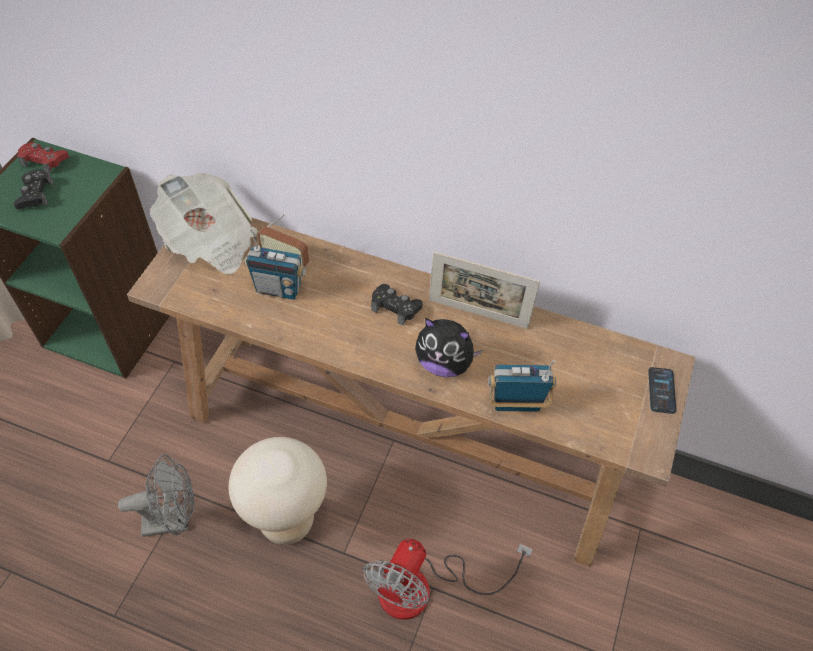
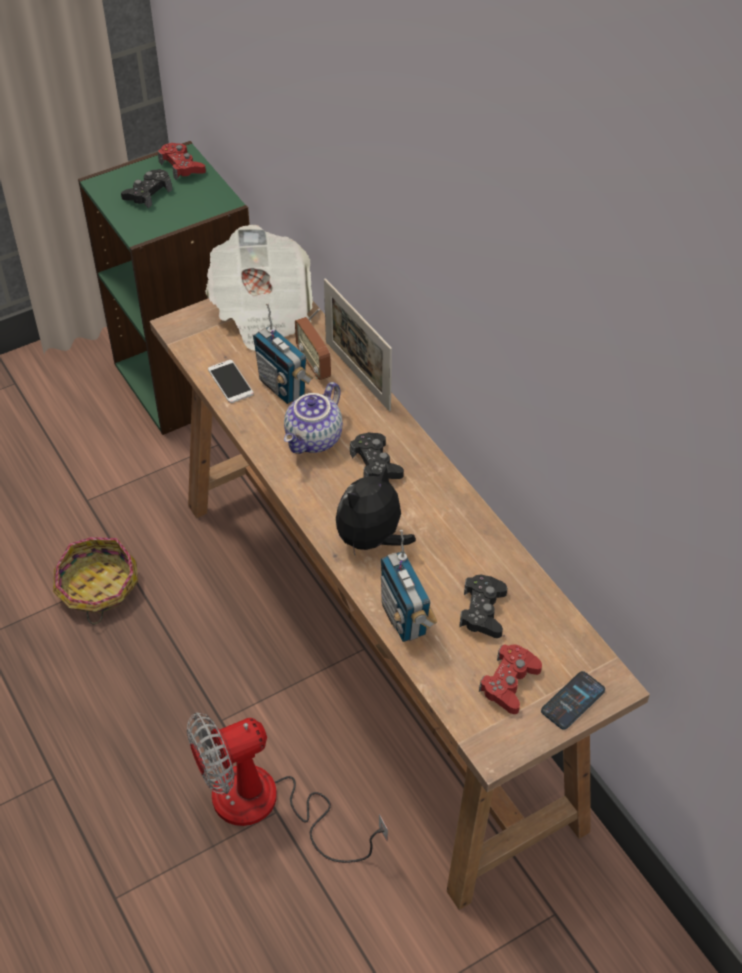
camera: 40 degrees right, 5 degrees down
(173, 519) = (97, 588): grey fan -> basket
(236, 306) = (230, 382): none -> phone
(287, 521) = (194, 656): beige stool -> none
(338, 314) = (315, 440): none -> teapot
(444, 363) = (371, 541): plush toy -> plush toy turned 75 degrees clockwise
(478, 314) = (452, 516): picture frame -> picture frame (357, 375)
(516, 404) = (405, 618): radio -> radio turned 150 degrees counterclockwise
(557, 367) = (483, 611): none -> black game controller
(617, 404) = (509, 683): none -> red game controller

